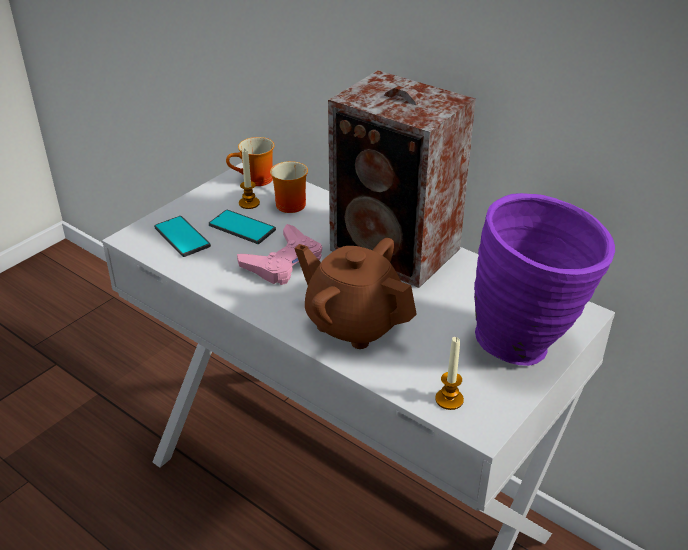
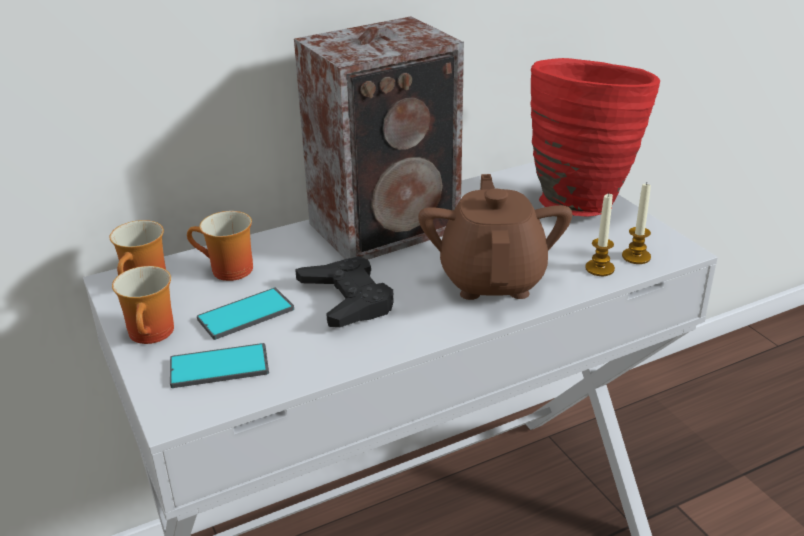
camera: 65 degrees left, 5 degrees down
(204, 203) = (154, 334): none -> mug
(249, 203) = (195, 298): candle -> candle (599, 268)
(283, 262) = (347, 299): pink game controller -> black game controller
(354, 323) = (492, 279): brown teapot -> brown teapot turned 120 degrees clockwise
(529, 345) = (580, 201): purple vase -> red vase

